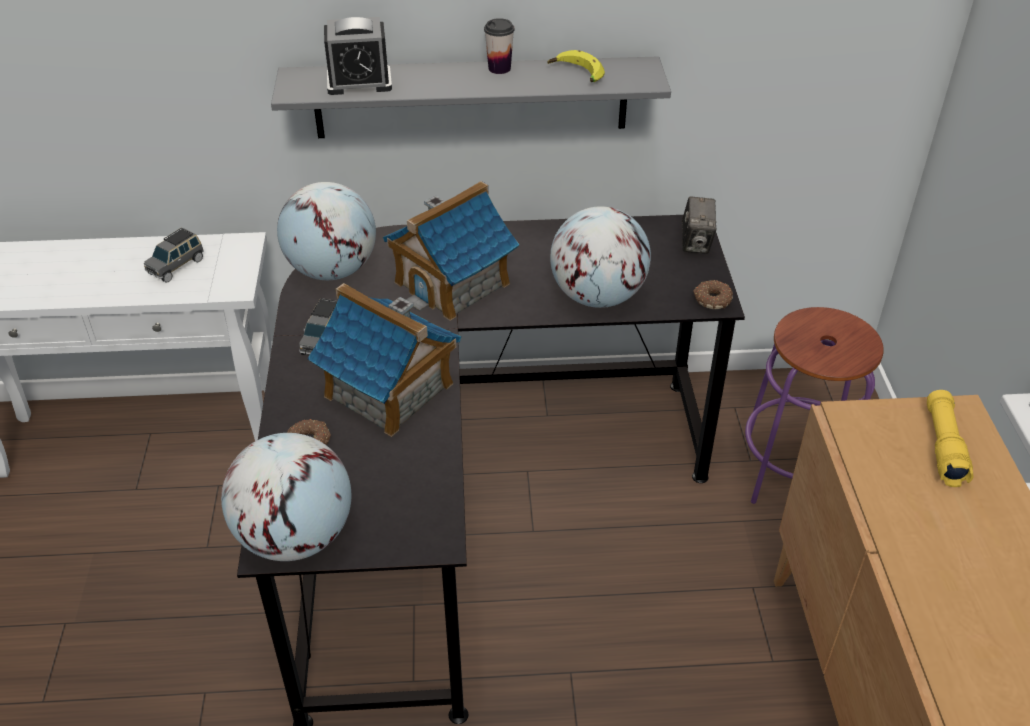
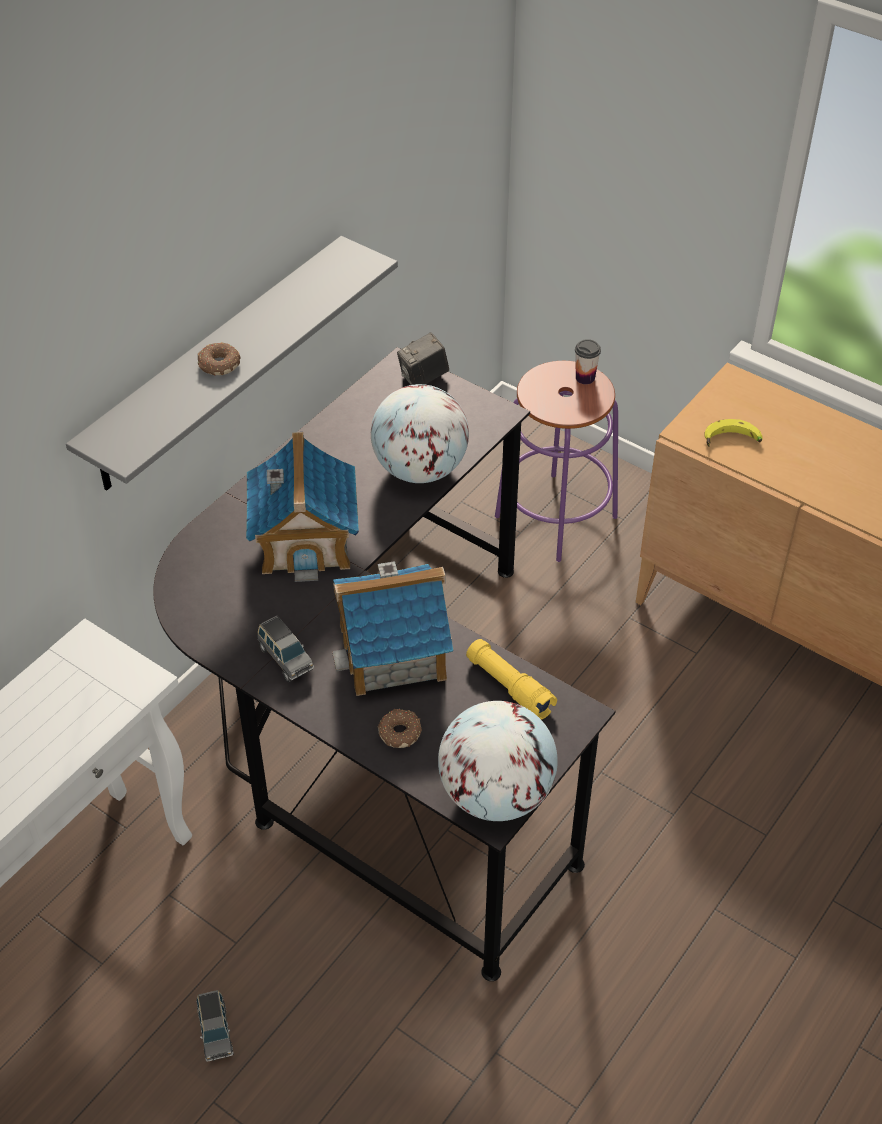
camera: 50 degrees left, 5 degrees up
(177, 266) = (60, 705): grey toy car -> grey toy car (215, 1032)
(332, 270) = (197, 603): globe -> none
(359, 82) = (161, 409): alarm clock -> none
(499, 68) = (247, 322): cup -> cup (585, 378)
(576, 74) = (312, 290): banana -> banana (732, 441)
(696, 243) = (423, 378): camera -> camera turned 105 degrees clockwise
(711, 299) = (494, 414): donut -> donut (218, 365)
(943, 446) = (753, 411): yellow flashlight -> yellow flashlight (509, 687)

